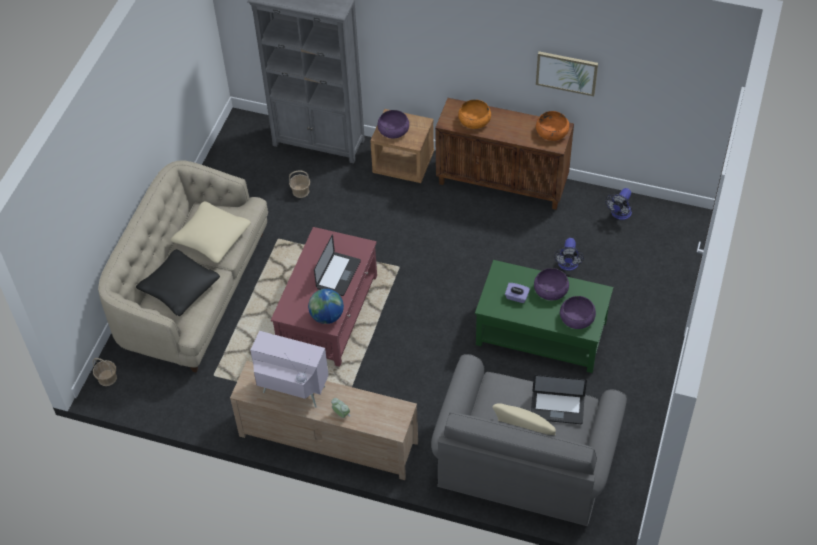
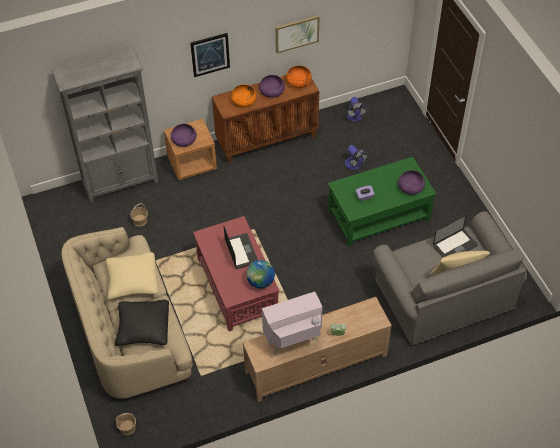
camera: 40 degrees left, 0 degrees up
(451, 46) = (210, 54): none -> picture
(551, 290) = (379, 180): purple bowl -> purple bowl (272, 91)

